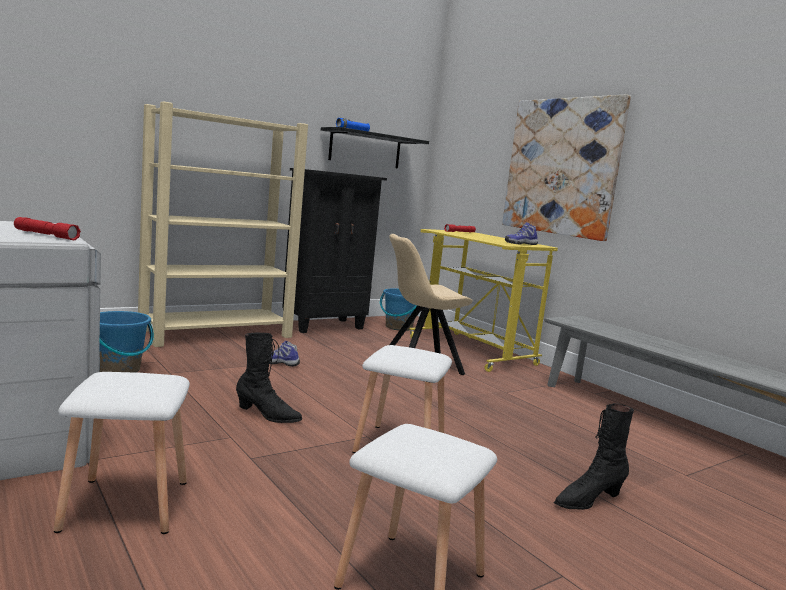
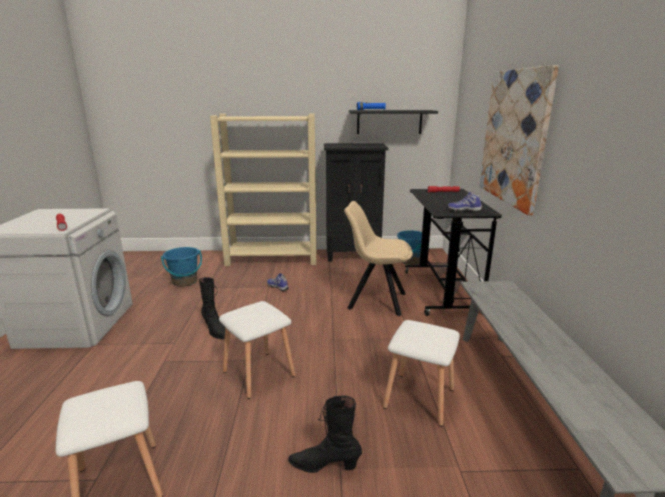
camera: 35 degrees right, 10 degrees up
(125, 504) = (73, 377): white stool -> white stool (419, 397)
(471, 351) = (442, 292): yellow desk -> black desk

